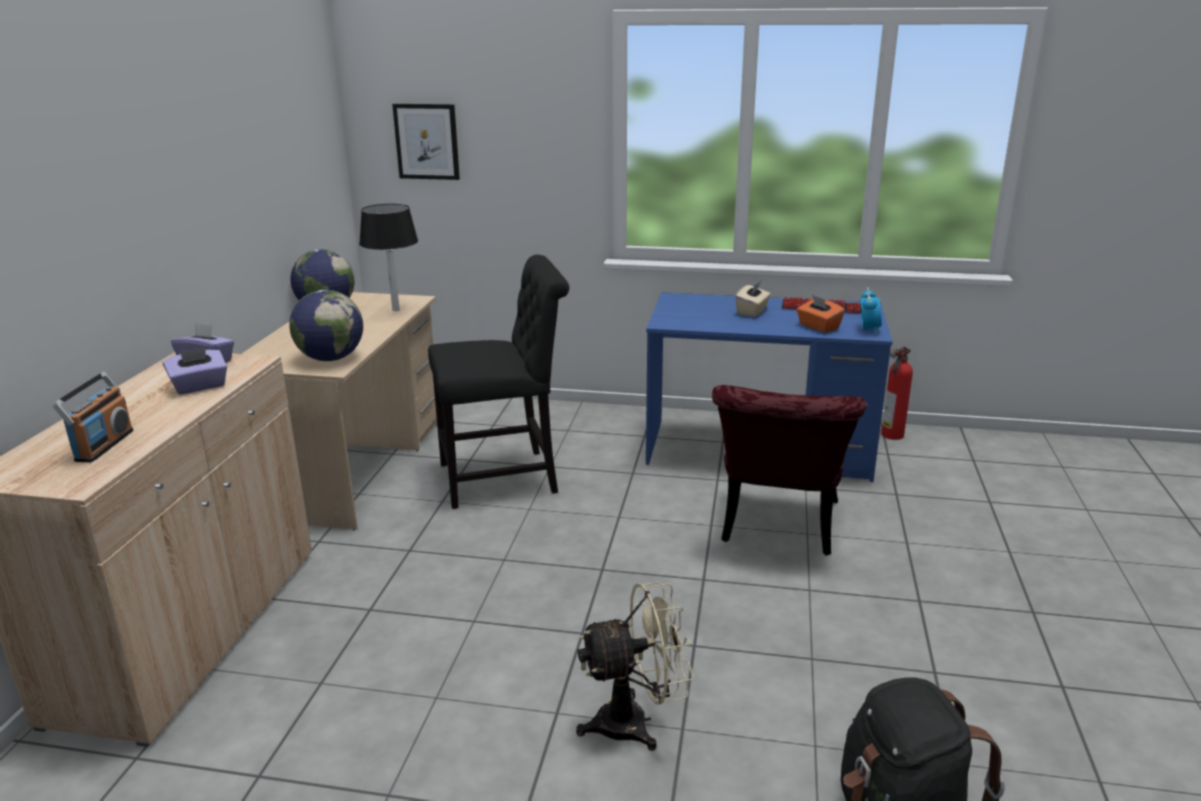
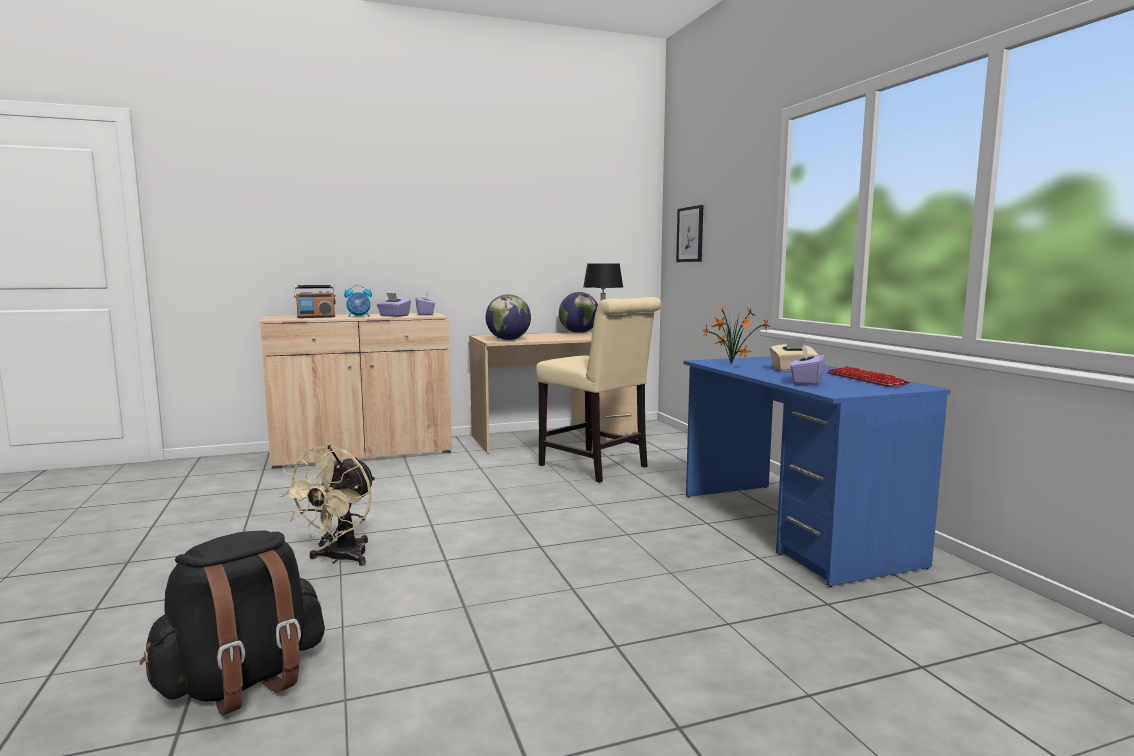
camera: 60 degrees right, 15 degrees down
(505, 478) = (597, 467): black chair -> beige chair
(635, 722) = (340, 559): beige fan -> beige fan turned 60 degrees clockwise
(695, 320) = (730, 364): none -> potted plant
(778, 529) = (659, 559): red chair -> none
(818, 327) = (806, 382): orange tissue box -> purple tissue box
(868, 330) = (844, 391): alarm clock -> alarm clock (359, 316)
(891, 435) = (968, 582): fire extinguisher -> none

